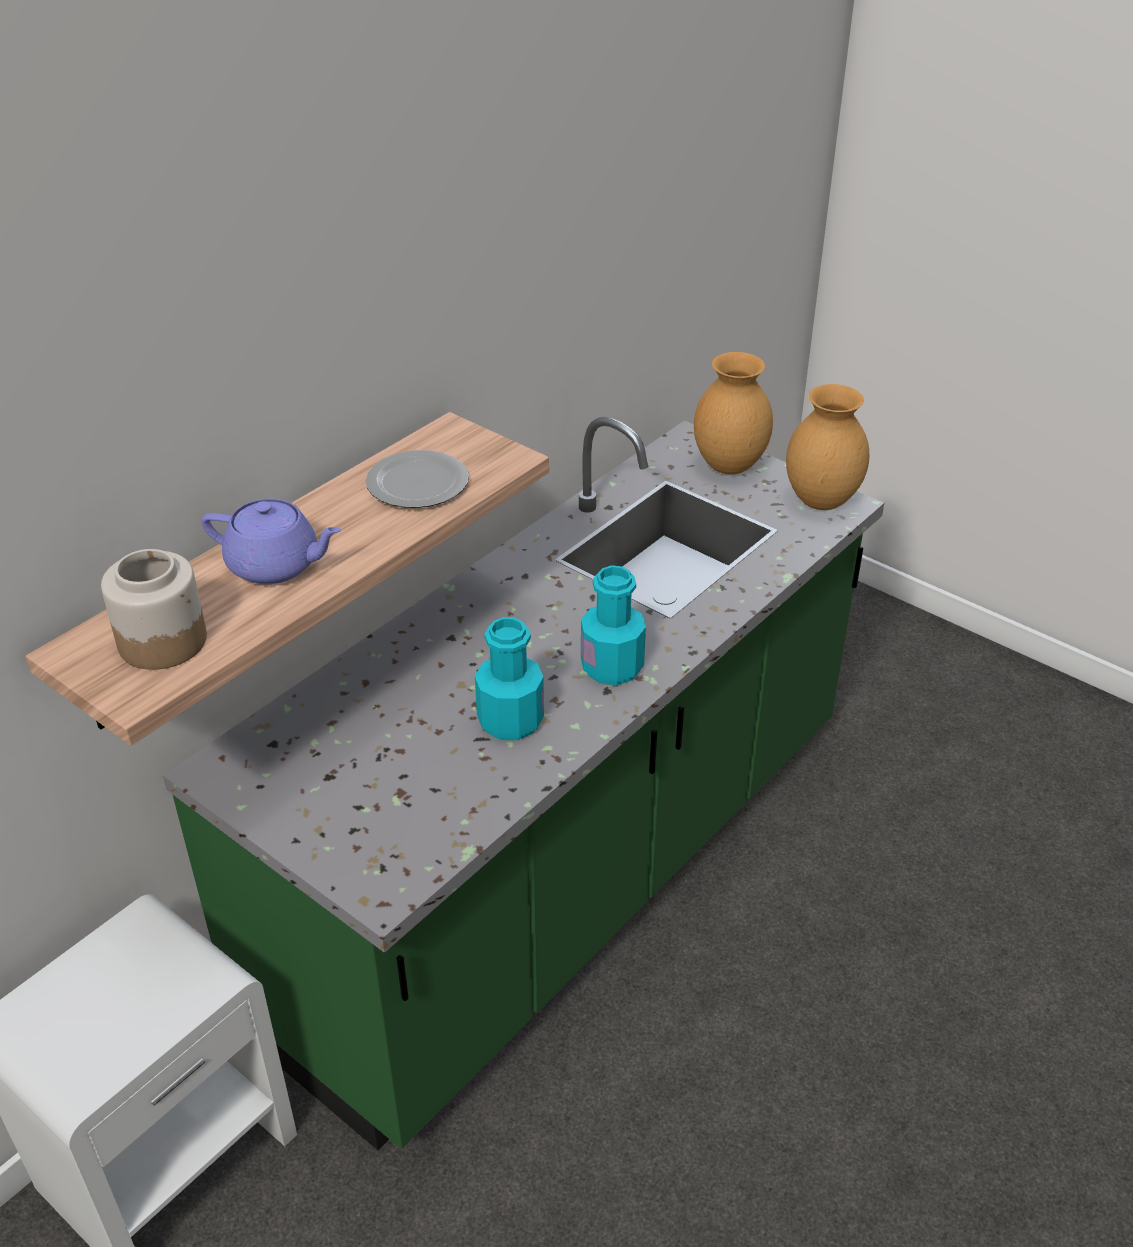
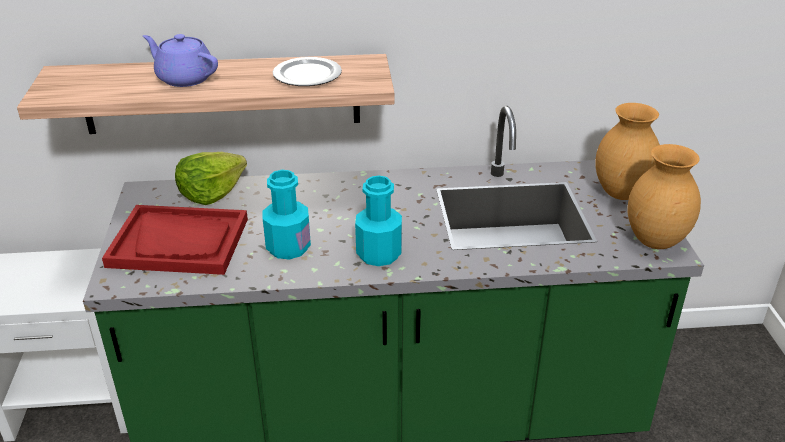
camera: 45 degrees right, 5 degrees down
(163, 641) = (90, 84): jar -> none
(276, 565) = (184, 78): purple teapot -> purple teapot turned 150 degrees clockwise
(309, 717) = (211, 192): none -> lettuce
(378, 797) = (179, 242): none -> red tray

